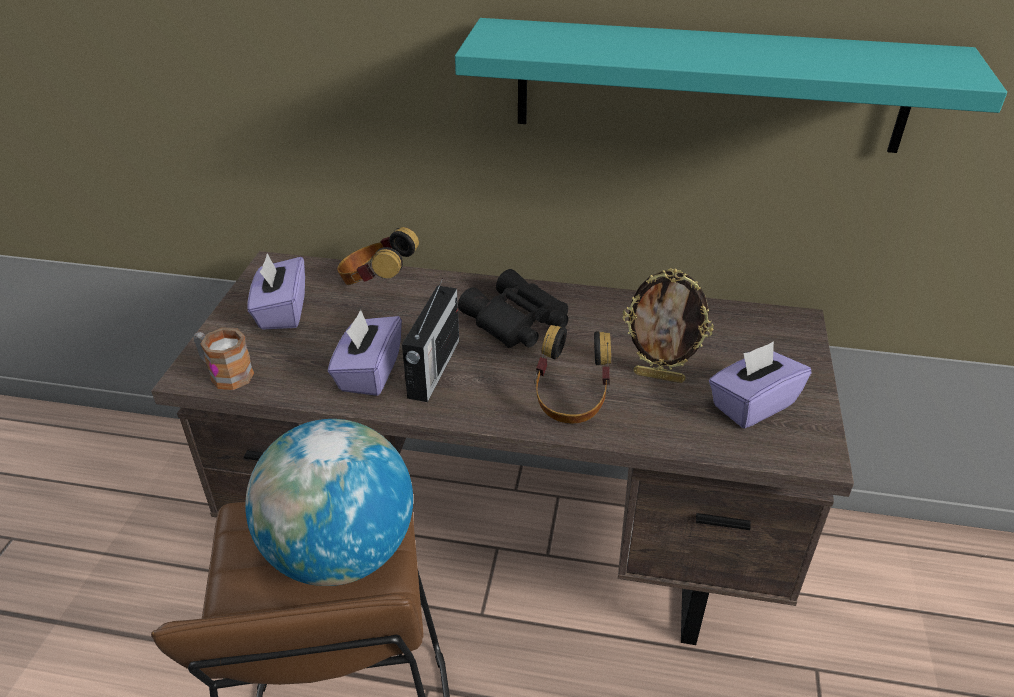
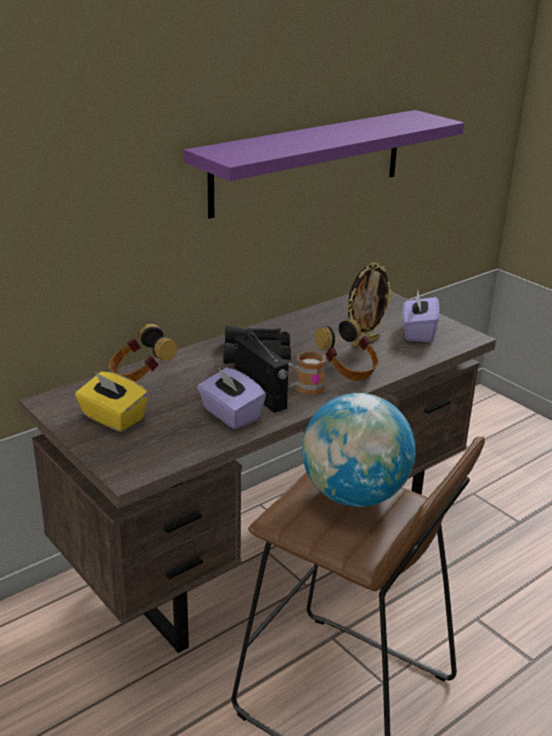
camera: 50 degrees left, 10 degrees down
(225, 373) = (147, 462): mug -> mug (303, 388)
(281, 311) = (112, 418): purple tissue box -> yellow tissue box
(709, 86) = (309, 162): turquoise shelf -> purple shelf

